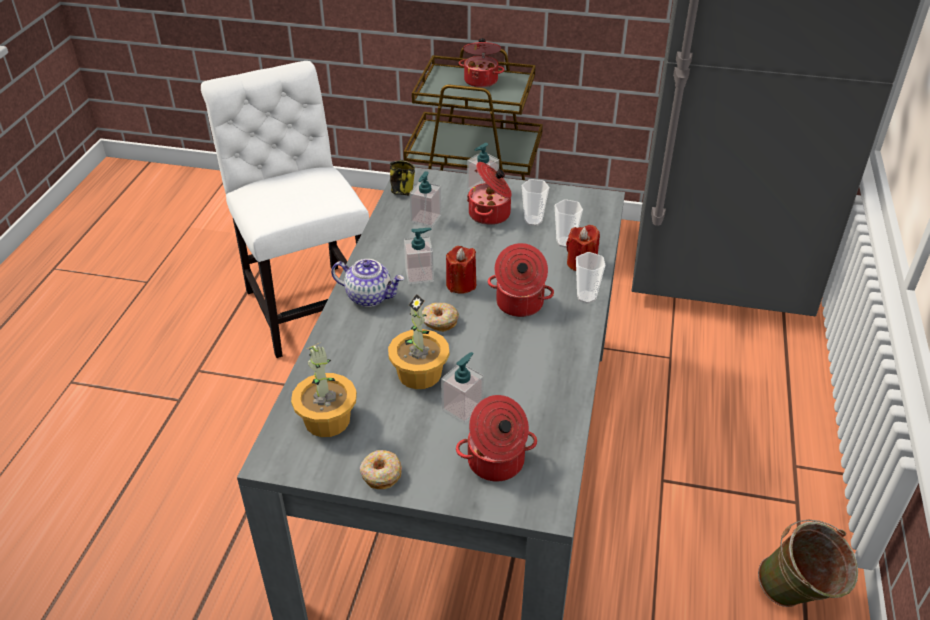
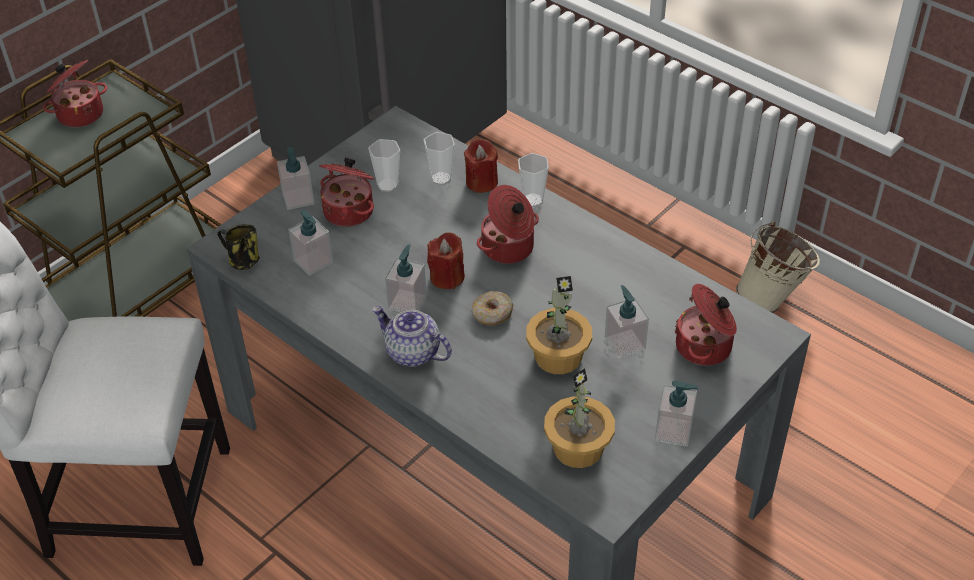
camera: 60 degrees left, 5 degrees up
(370, 296) = (412, 353): teapot -> teapot turned 105 degrees counterclockwise
(381, 474) = (674, 431): donut -> soap dispenser
(796, 599) = (772, 299): green bucket -> beige bucket

